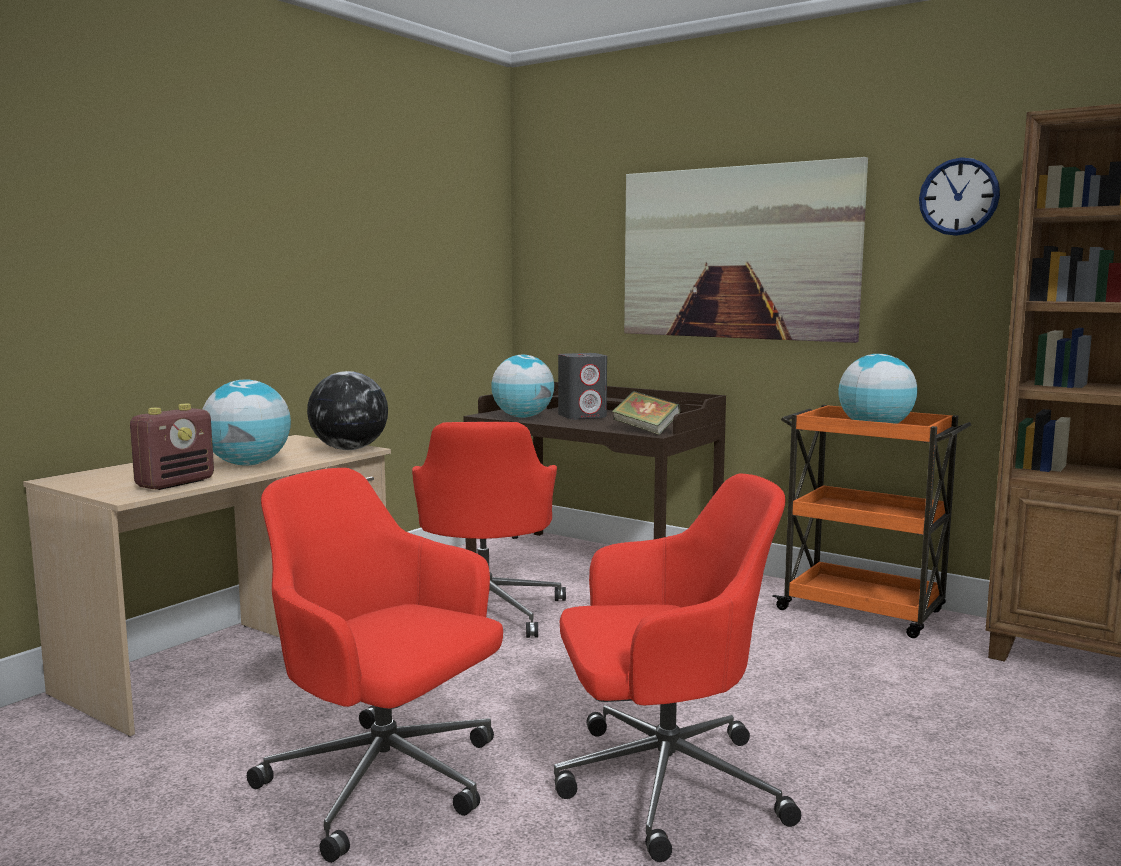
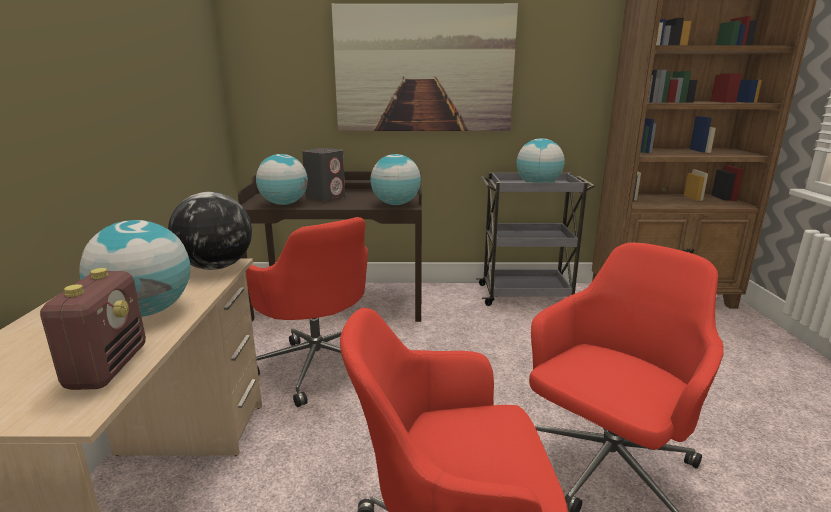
camera: 35 degrees left, 10 degrees up
(645, 430) = (396, 204): book -> globe
(864, 611) = (526, 294): orange cart -> grey cart
(958, 196) = (572, 35): wall clock -> none

